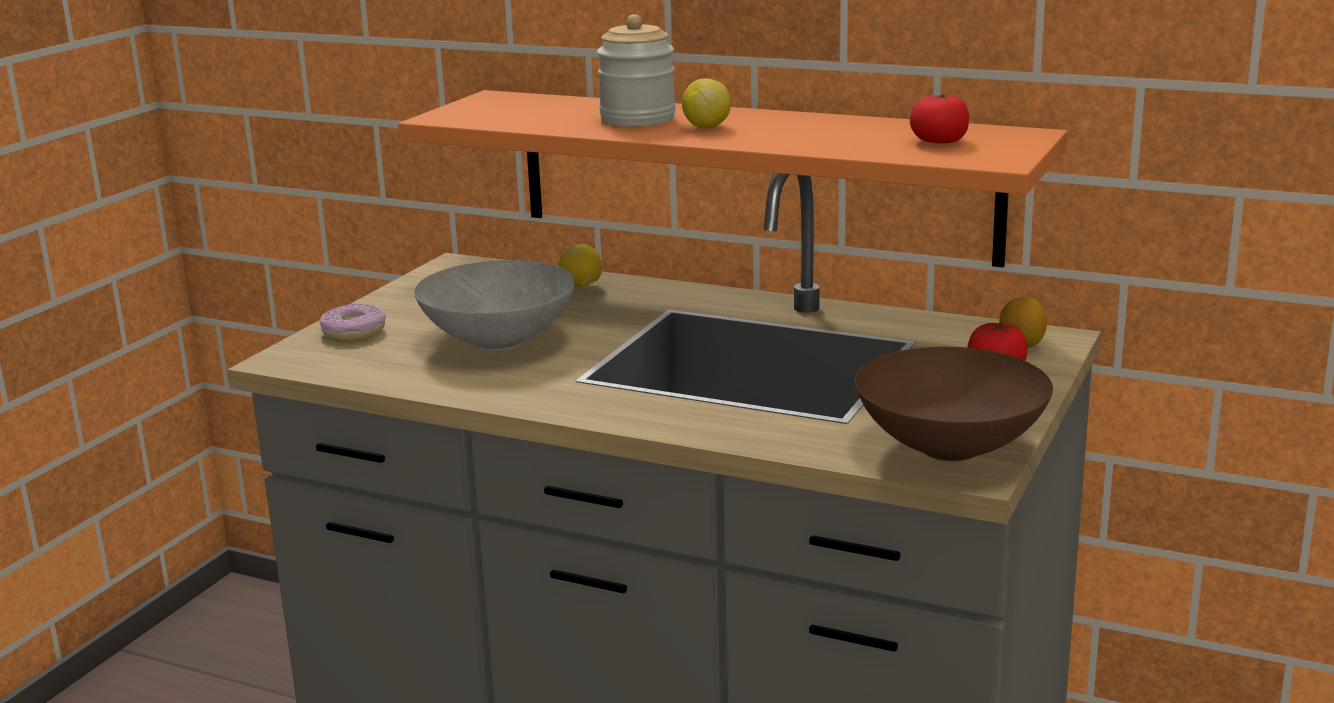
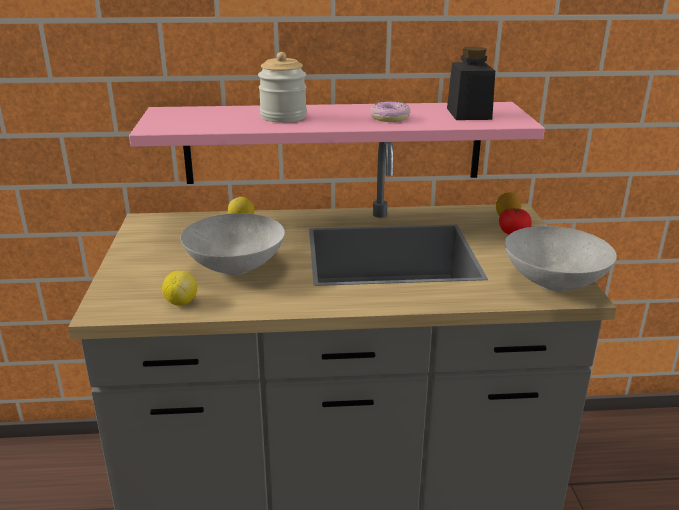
camera: 30 degrees left, 5 degrees up
(354, 332) = (131, 280): donut -> donut (390, 118)
(706, 127) = (332, 118): lemon -> lemon (181, 302)
(752, 174) = (333, 143): orange shelf -> pink shelf
(939, 141) = (468, 113): tomato -> black jar
(948, 449) = (553, 284): brown bowl -> grey bowl

